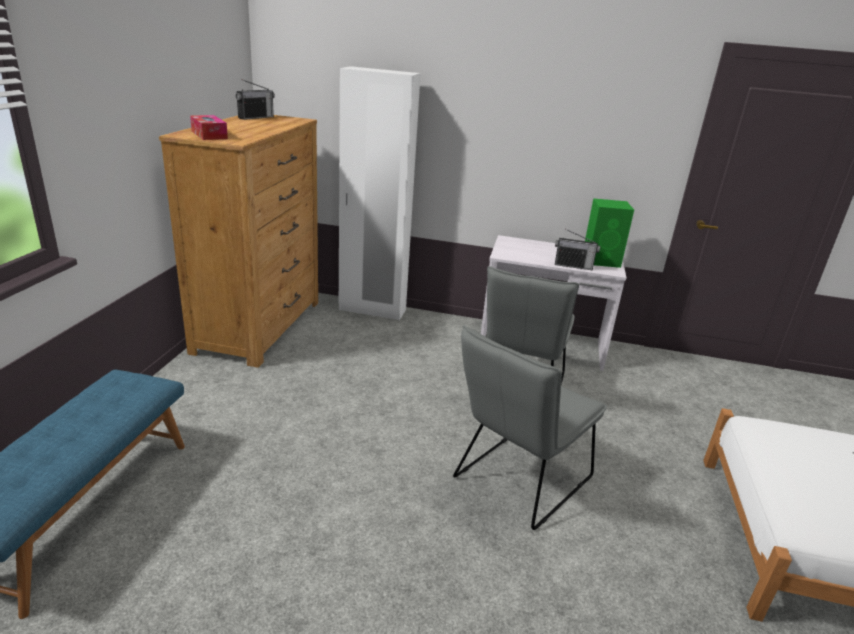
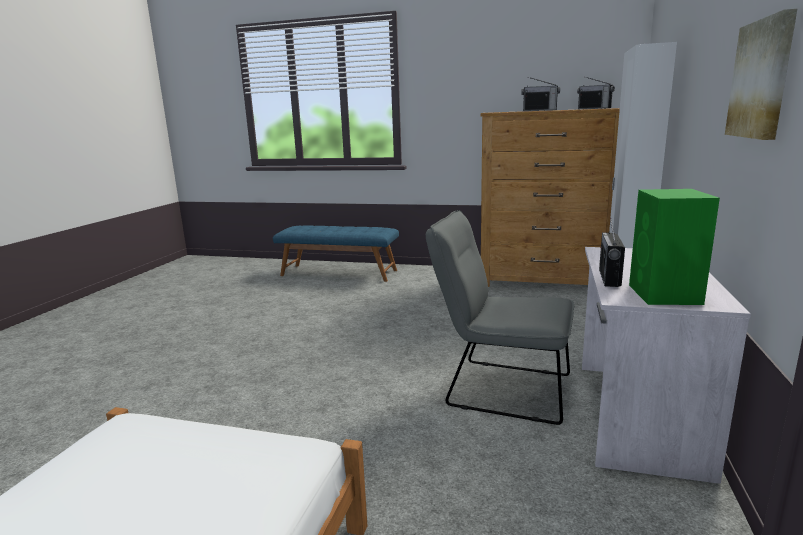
camera: 95 degrees right, 10 degrees down
(209, 135) = (504, 111): tissue box -> none
(269, 132) = (539, 110): none -> radio
(517, 481) = (342, 378): grey chair -> none
(598, 132) = (762, 79): none -> picture

